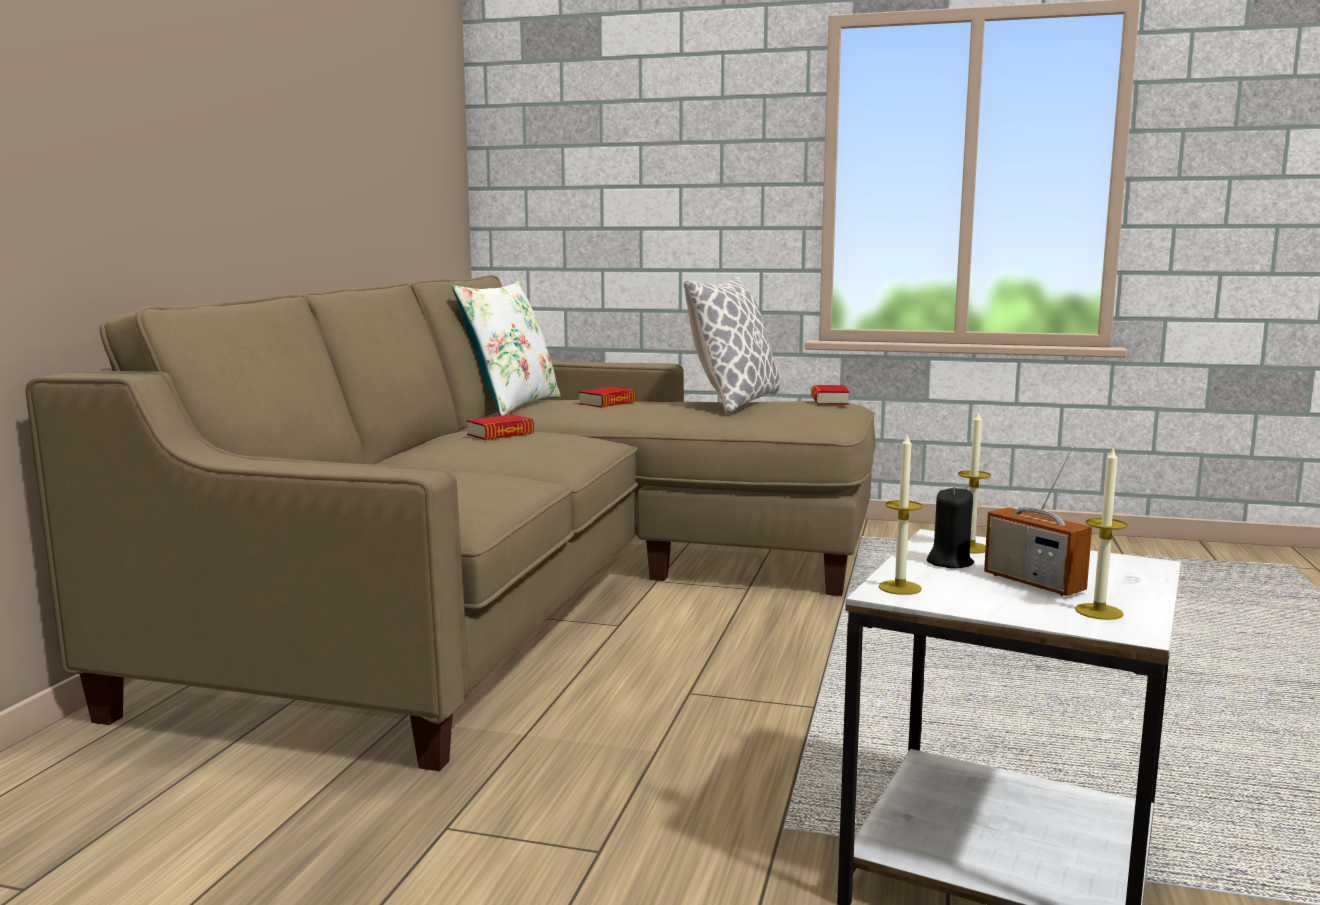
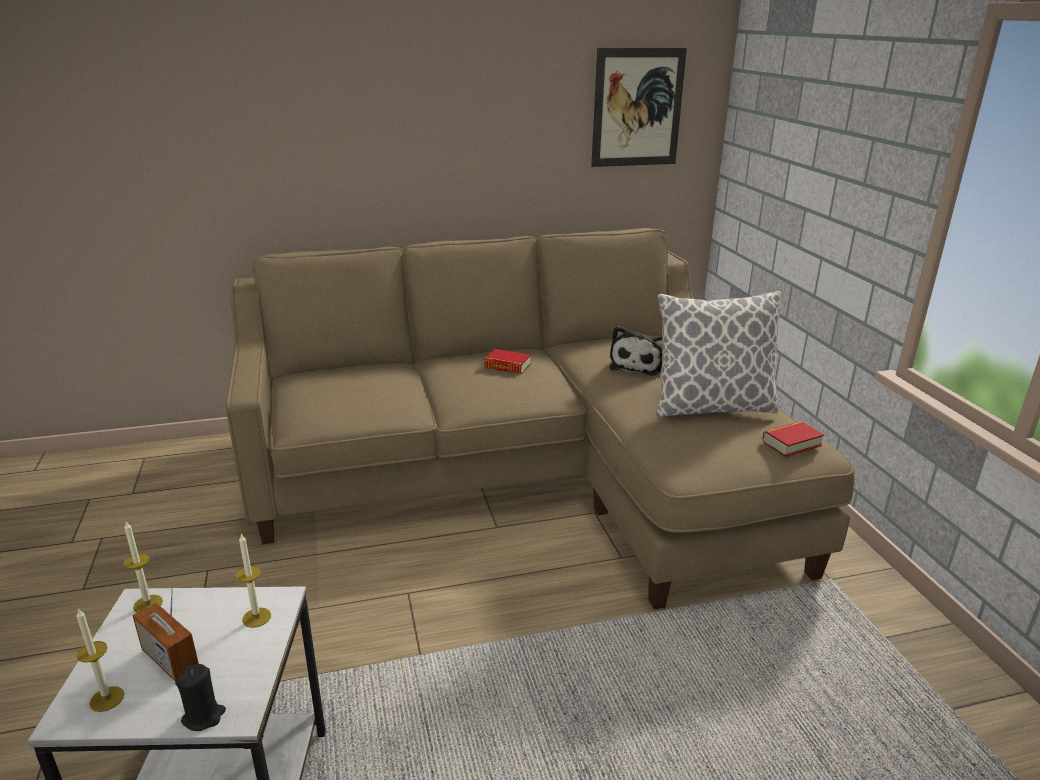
camera: 60 degrees right, 15 degrees up
(415, 136) = (637, 108): none -> picture
(511, 405) = (612, 338): white pillow -> none
(607, 403) = (638, 365): book -> plush toy
(950, 562) = (214, 614): black candle -> black candle (204, 716)
(1033, 583) = (170, 660): radio -> radio turned 75 degrees counterclockwise

